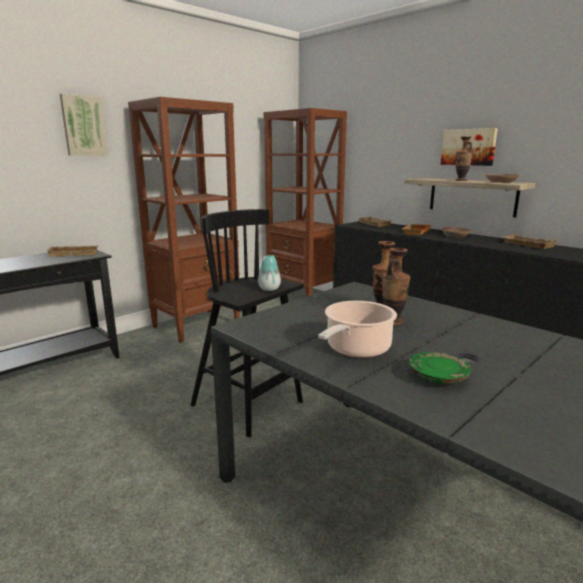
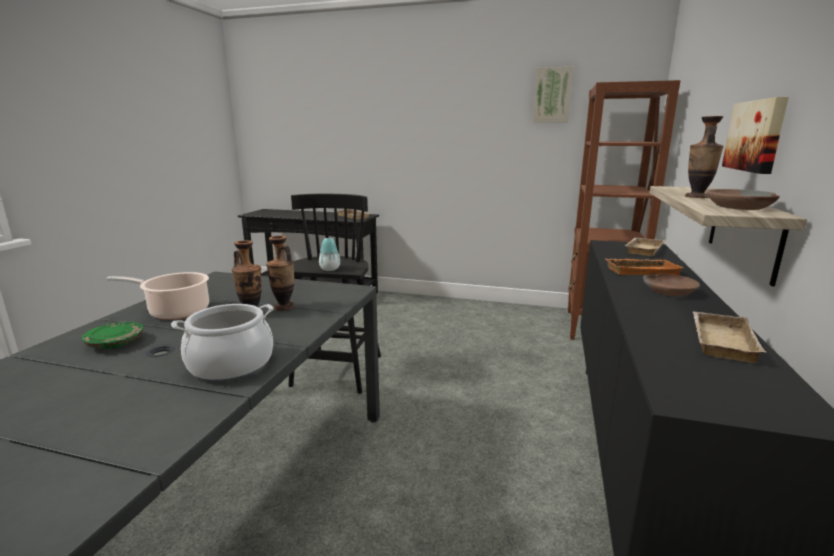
camera: 60 degrees right, 0 degrees up
(84, 126) = (389, 117): picture -> picture (552, 95)
(197, 325) = (449, 308): brown bookcase -> none
(508, 335) = (231, 364): none -> cooking pot

